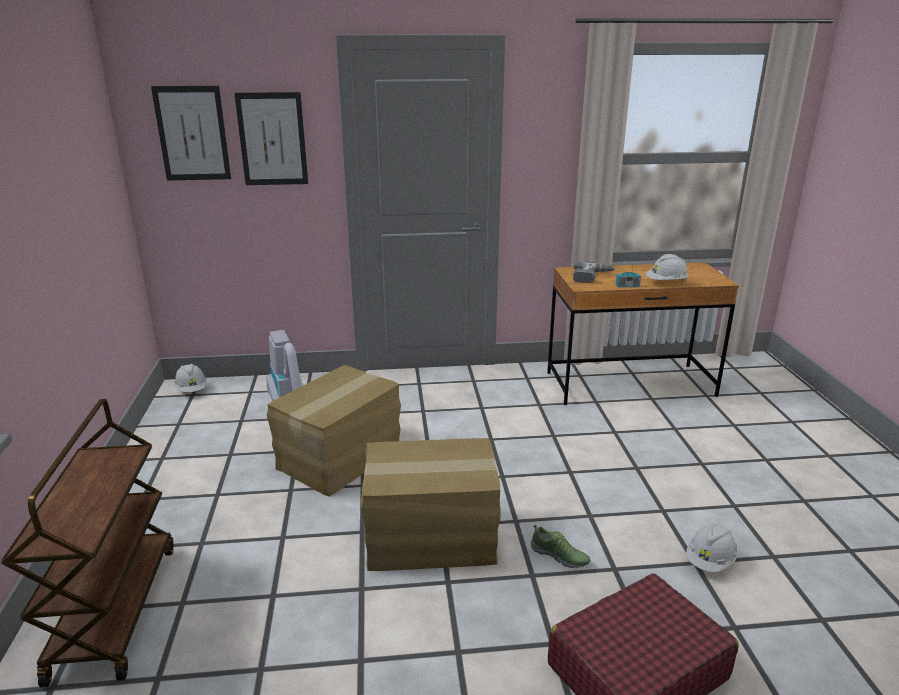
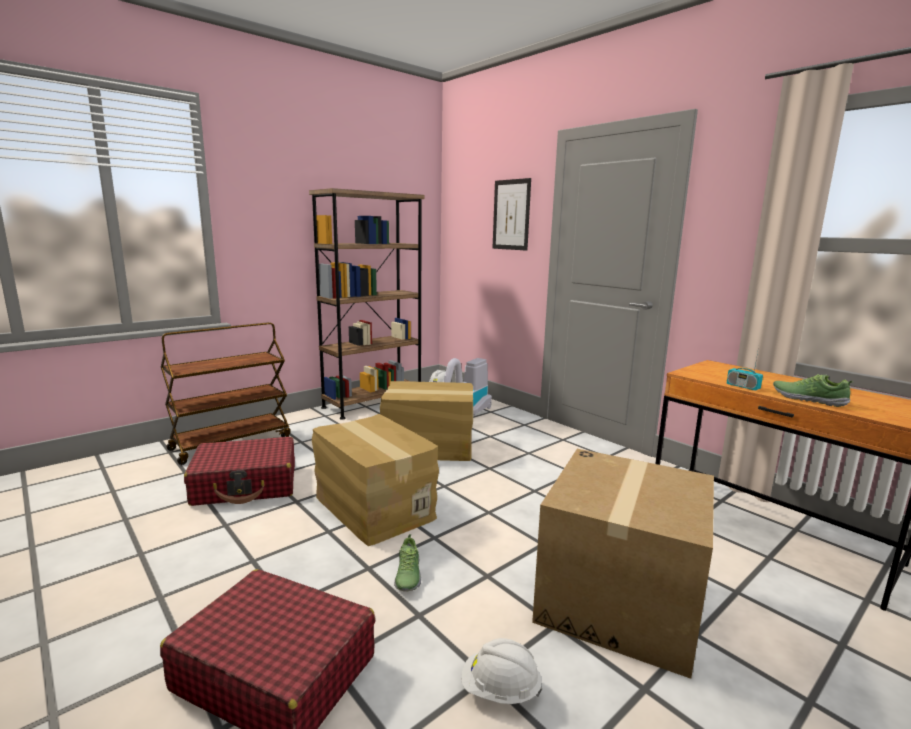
camera: 55 degrees right, 10 degrees down
(162, 450) = (373, 403): none -> brown bookcase
(192, 133) = (472, 210): picture -> none
(272, 621) = (246, 484): none -> red suitcase
(592, 277) = (725, 373): power drill -> none
(656, 473) = (619, 601): none -> cardboard box
(666, 283) = (808, 399): white hard hat -> shoe

